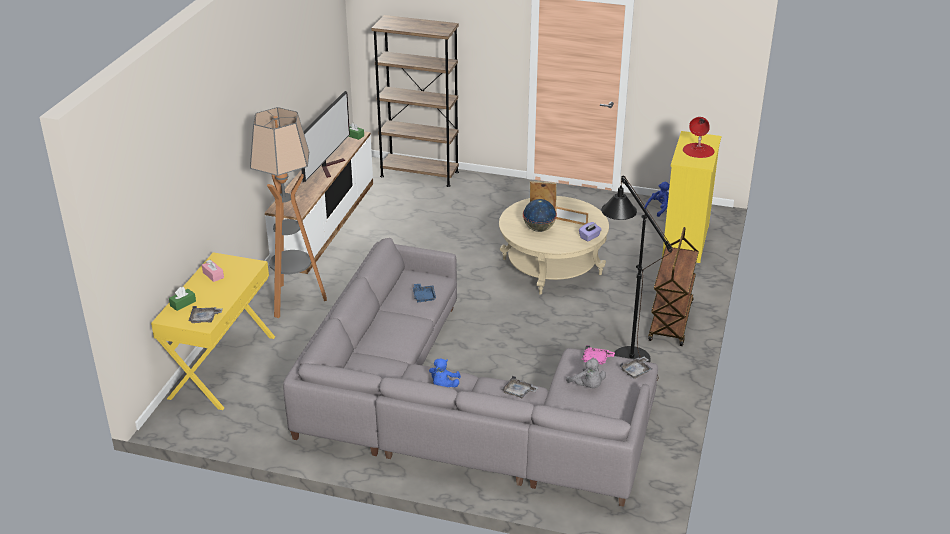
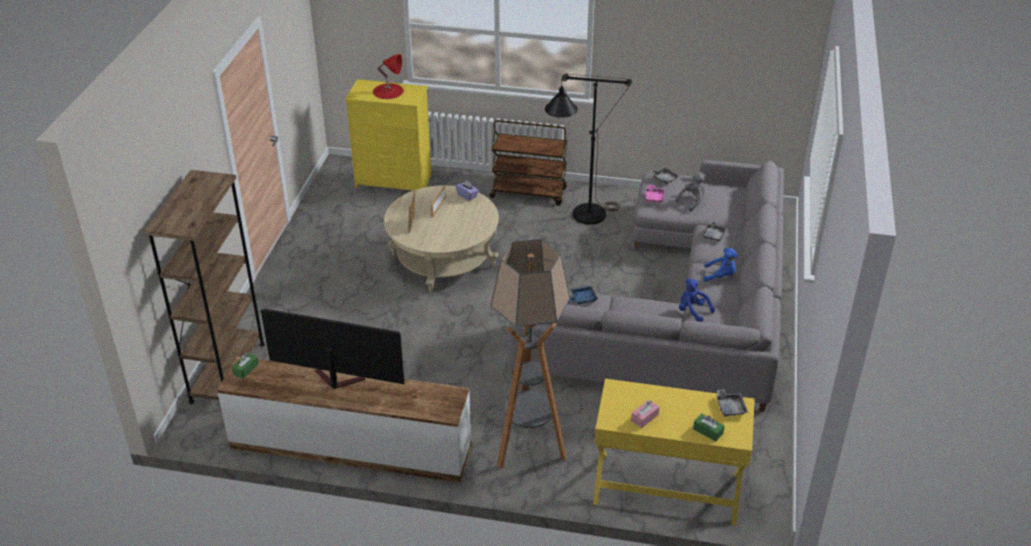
camera: 95 degrees left, 5 degrees up
(539, 229) = (454, 226): globe -> none
(658, 208) = (329, 195): blue plush toy -> blue plush toy (692, 311)

